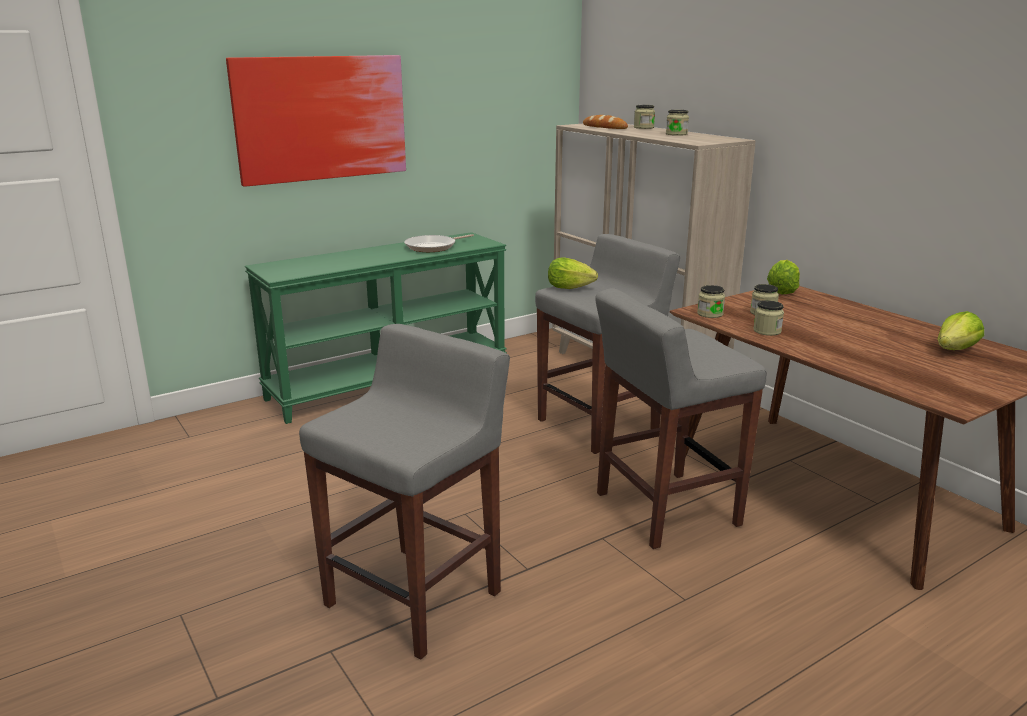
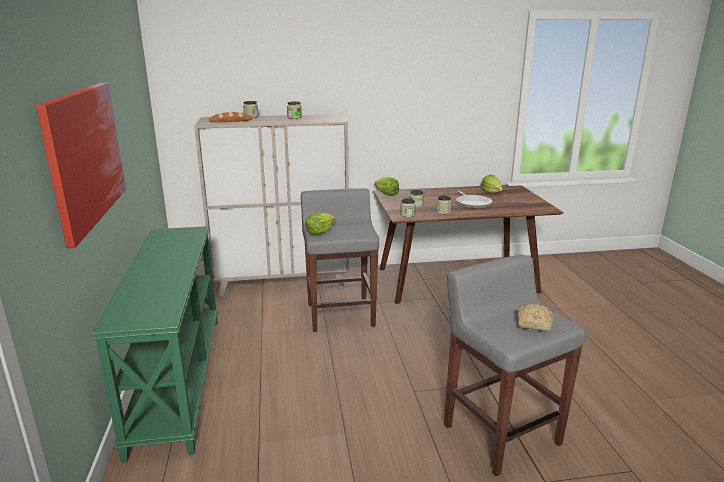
camera: 65 degrees left, 0 degrees up
(393, 429) = (532, 324): none -> bread
(433, 247) = (174, 247): frying pan -> frying pan (472, 203)
(664, 509) = (449, 325): grey stool -> none

